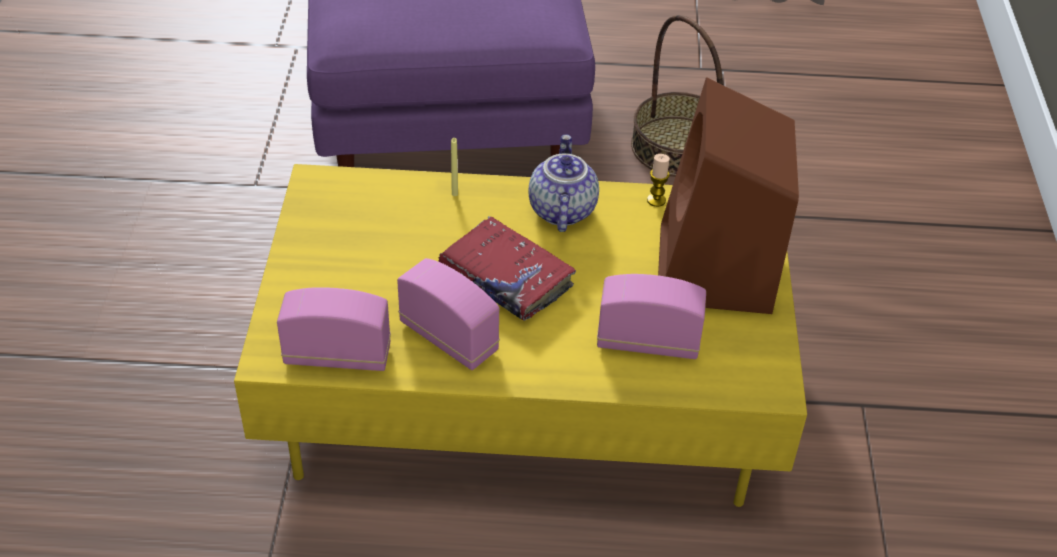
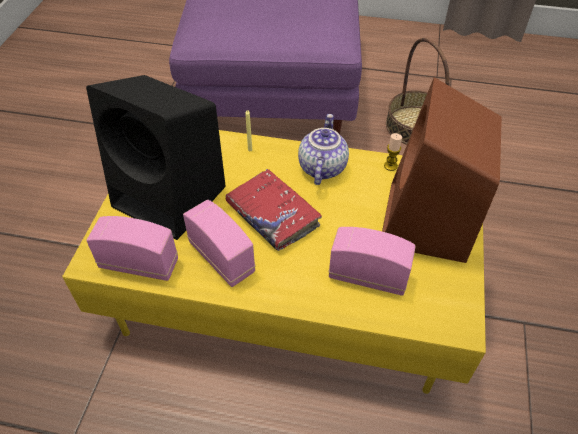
camera: 10 degrees right, 5 degrees up
(360, 266) = (172, 197): none -> black speaker

